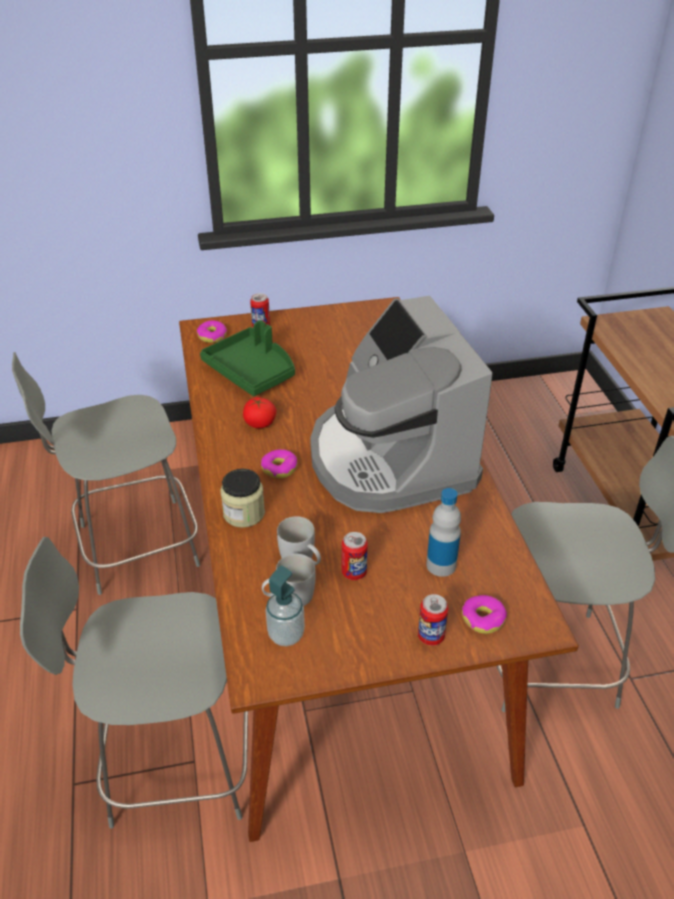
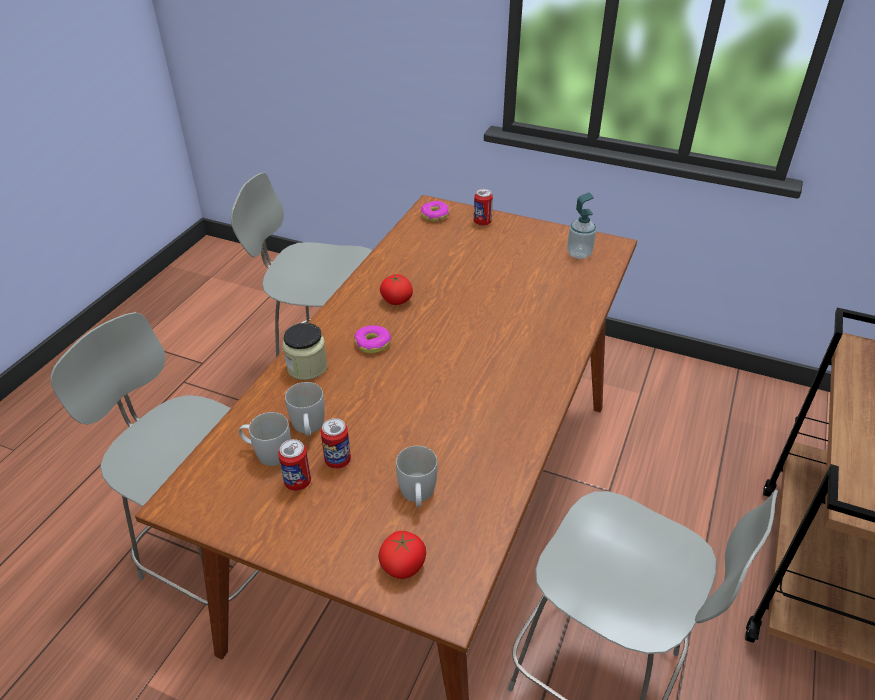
camera: 35 degrees right, 0 degrees up
(252, 371) = (436, 256): green tray -> none
(286, 634) = (232, 481): soap dispenser -> soap dispenser (579, 254)
(390, 459) = (473, 379): coffee machine -> none
(431, 636) = (340, 553): can -> can (297, 482)
(441, 565) = (417, 495): bottle -> white mug
(483, 618) = (402, 566): donut -> tomato

